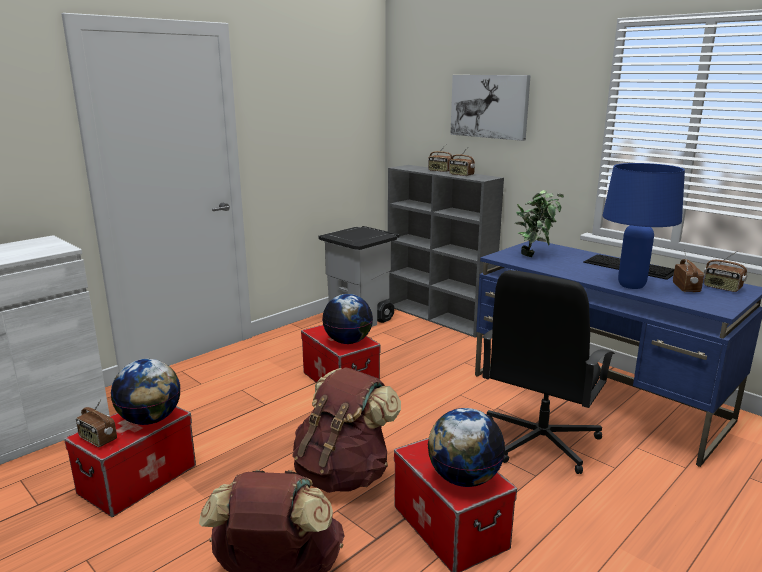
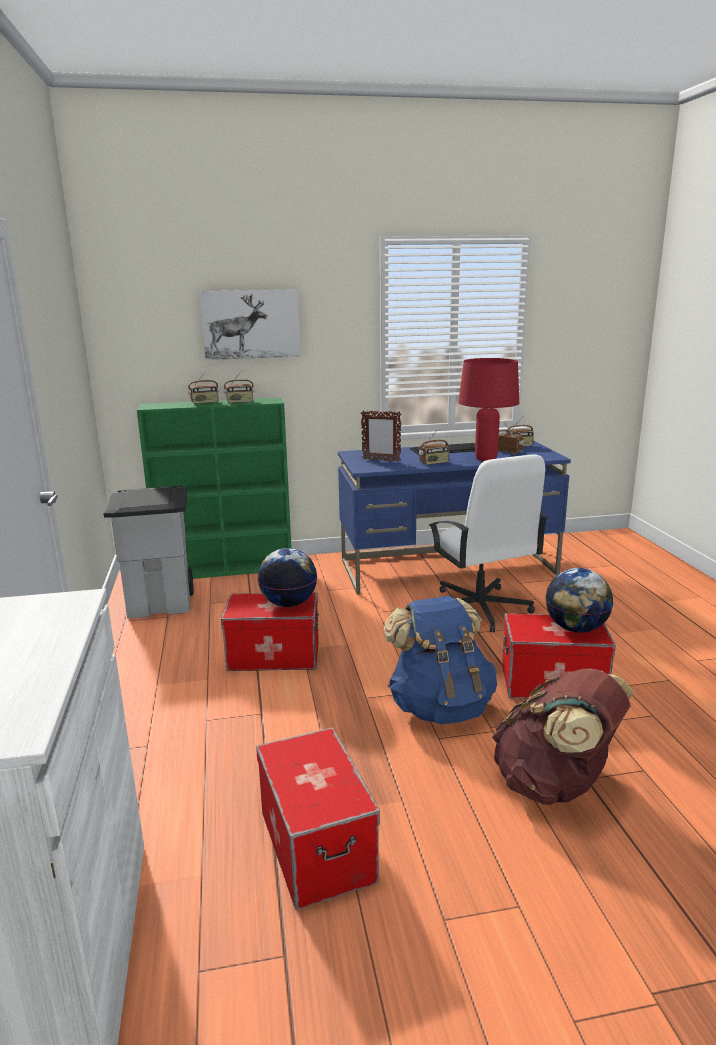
camera: 55 degrees left, 0 degrees up
(97, 439) = (326, 806): radio -> radio (434, 463)
(150, 420) = (319, 758): globe -> none
(343, 474) = (440, 706): brown backpack -> blue backpack
(439, 317) = (227, 568): grey bookcase -> green bookcase
(535, 256) = (381, 460): potted plant -> picture frame
(540, 441) = (479, 609): black office chair -> white office chair
(631, 286) = (486, 459): blue table lamp -> red table lamp

